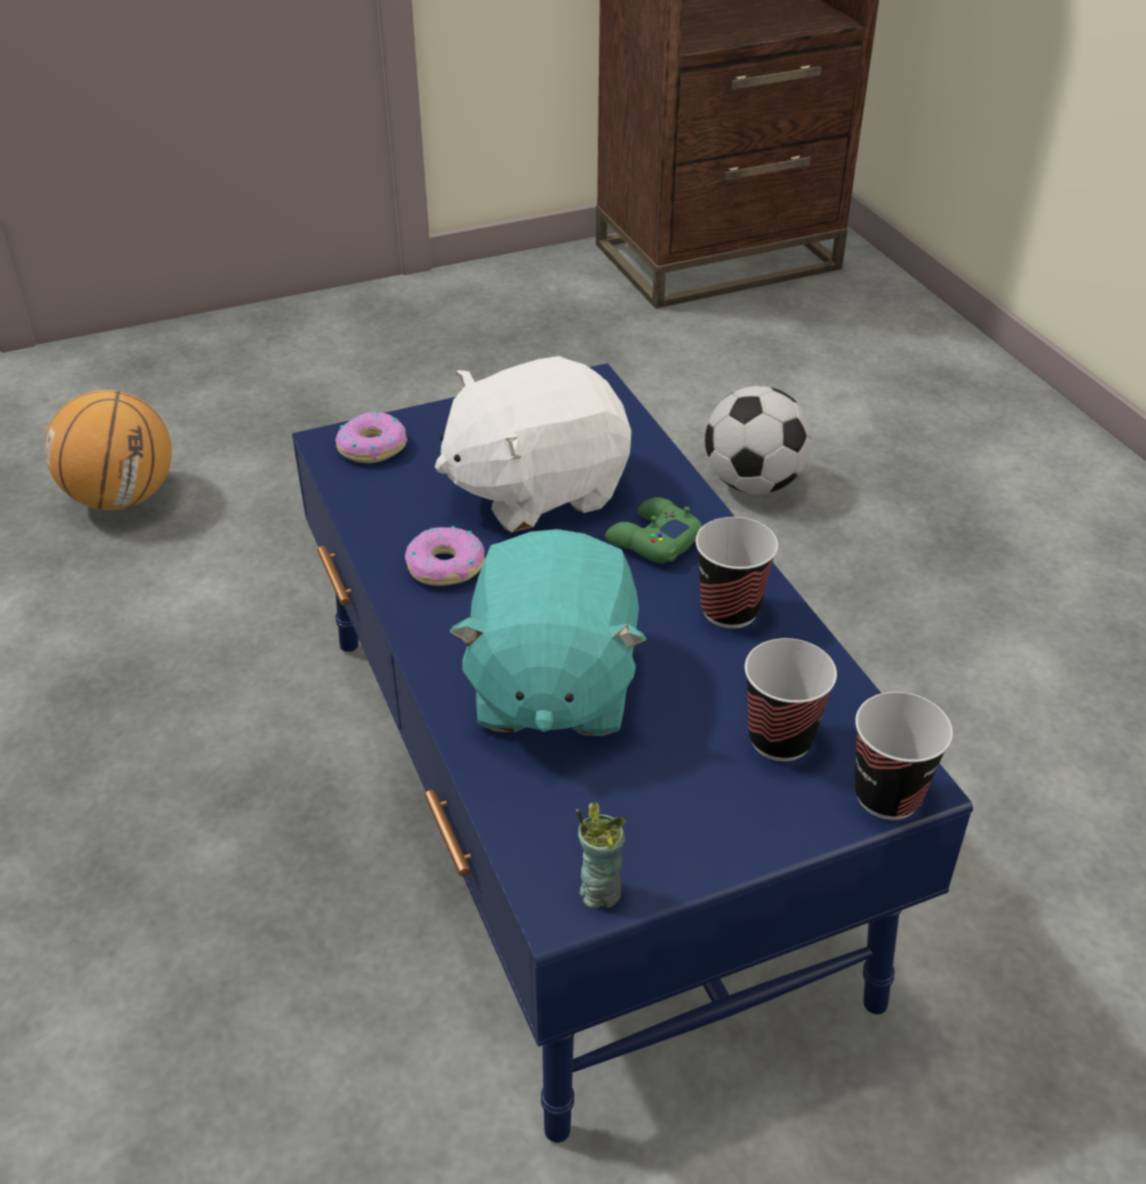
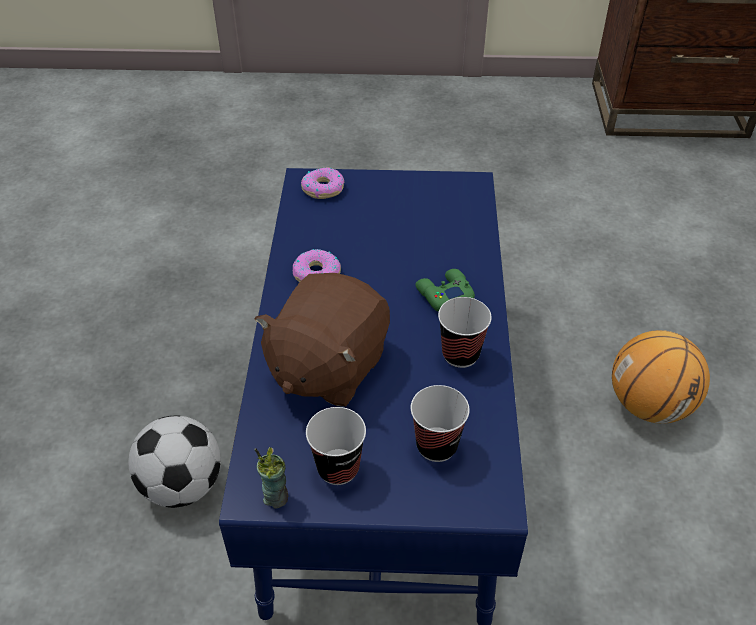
camera: 25 degrees right, 5 degrees up
(123, 498) = (239, 173): basketball -> basketball (649, 405)
(535, 489) = (397, 241): white plush toy -> none
(551, 687) = (327, 366): turquoise plush toy -> brown plush toy
(754, 483) = (603, 268): football -> football (183, 486)
(887, 795) = (477, 505): cup -> cup (338, 468)

